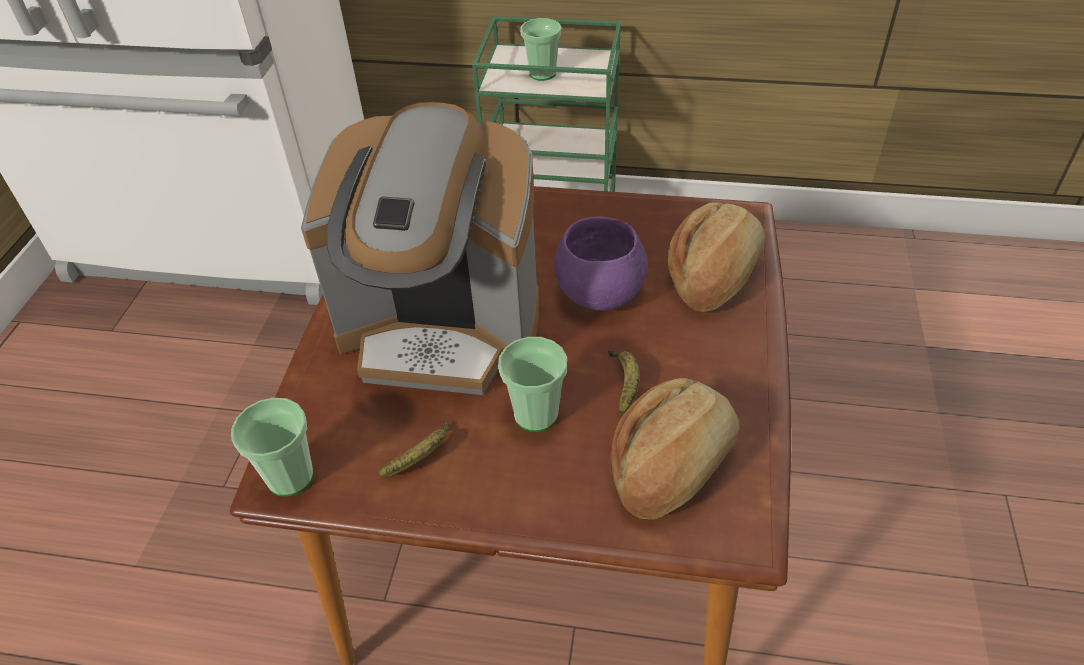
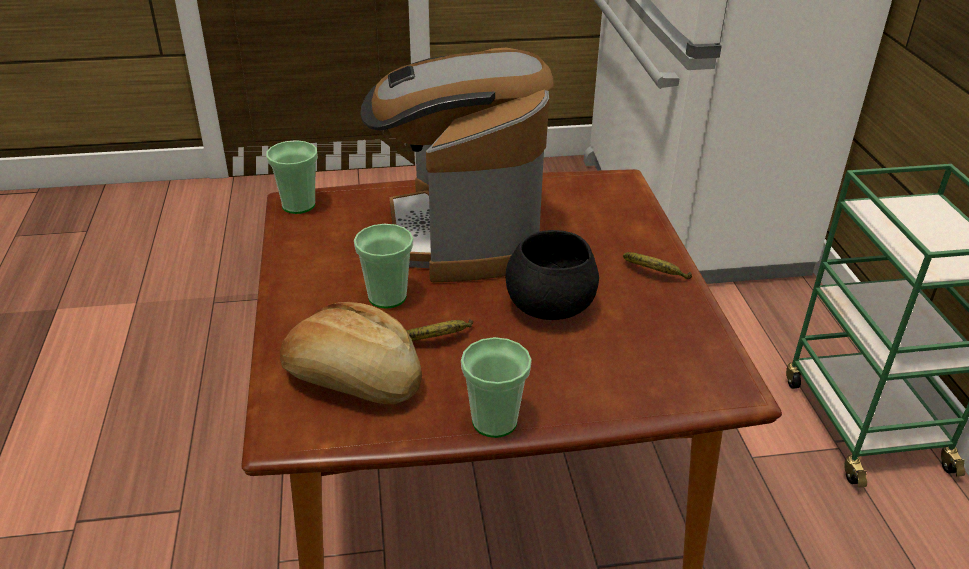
camera: 70 degrees right, 10 degrees down
(421, 457) = (329, 252): banana -> banana (654, 274)
(542, 73) = (915, 232): cup -> cup (494, 421)
(601, 292) = (551, 307): purple bowl -> black bowl
(714, 275) = (618, 378): bread -> none

